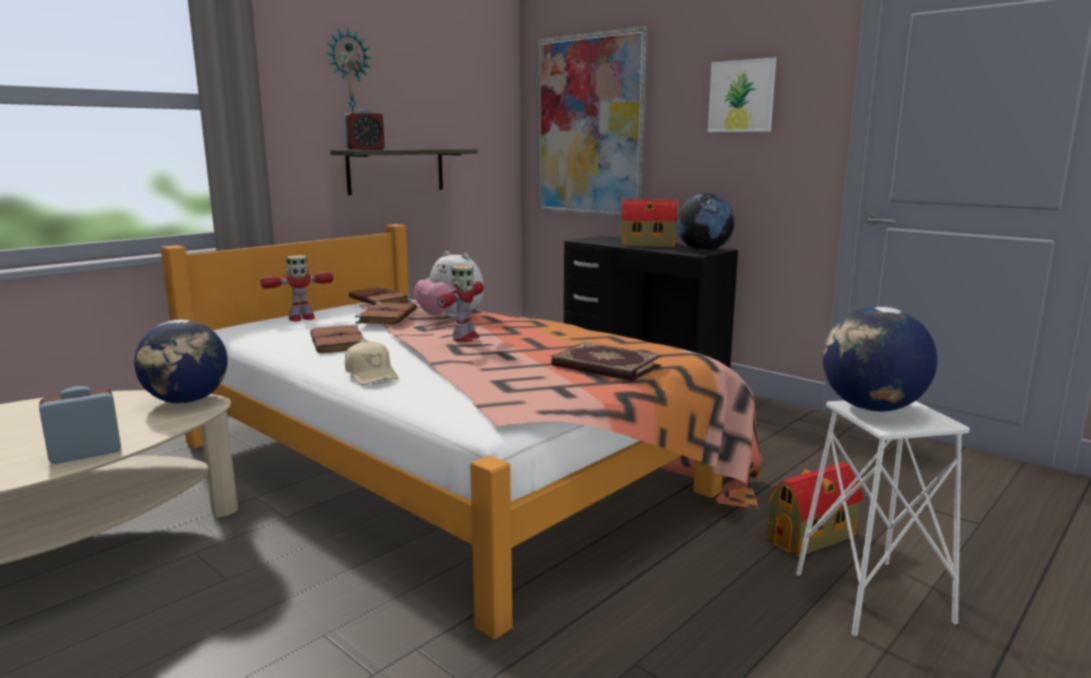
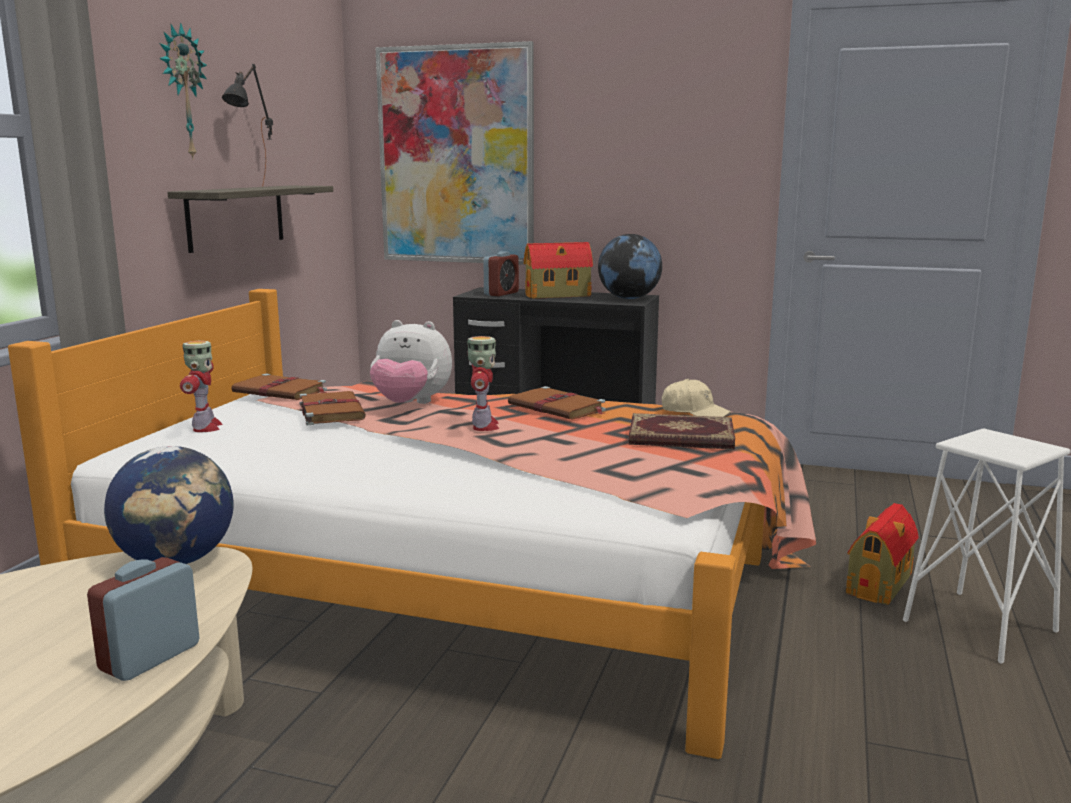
camera: 25 degrees left, 0 degrees up
(301, 318) = (205, 427): toy robot -> toy robot turned 45 degrees counterclockwise
(338, 343) = (320, 452): brown book -> brown book (558, 408)
(365, 149) = (215, 190): alarm clock -> alarm clock (501, 293)
(371, 374) = (437, 485): beige cap -> beige cap (694, 413)
(411, 148) = (257, 187): none -> black table lamp
(741, 96) = (655, 126): picture -> none
(871, 408) = (980, 443): globe -> none

